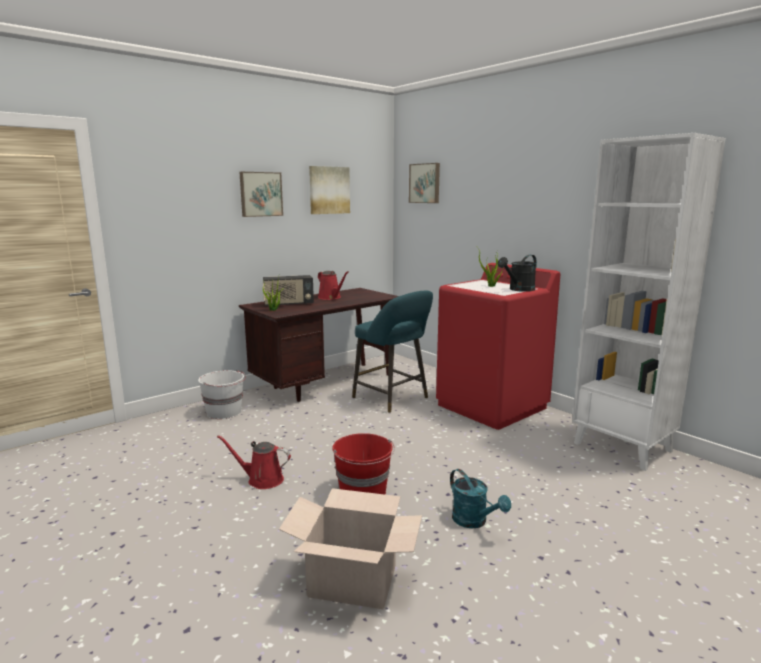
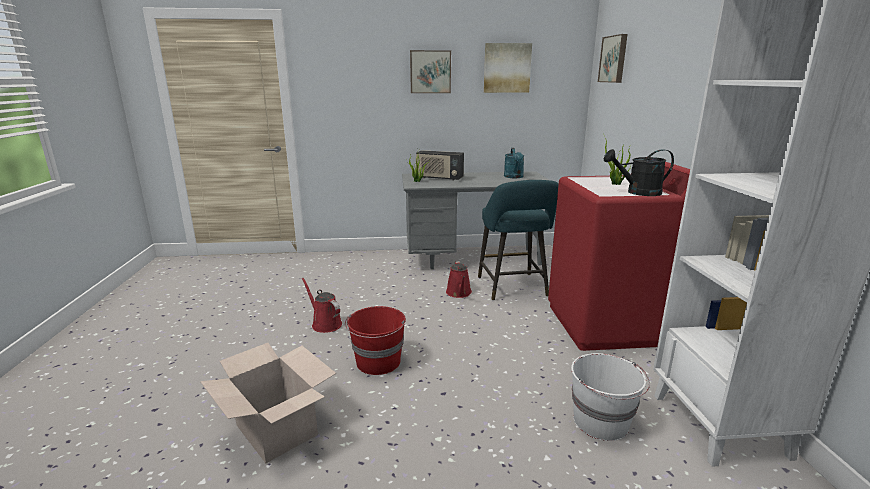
camera: 35 degrees right, 5 degrees up
(224, 412) = (369, 263): white bucket -> white bucket (602, 422)
(325, 383) = (473, 259): brown desk -> grey desk
(331, 297) = (487, 177): red watering can -> red watering can (459, 293)
(474, 521) = (431, 429): turquoise watering can -> turquoise watering can (514, 177)

